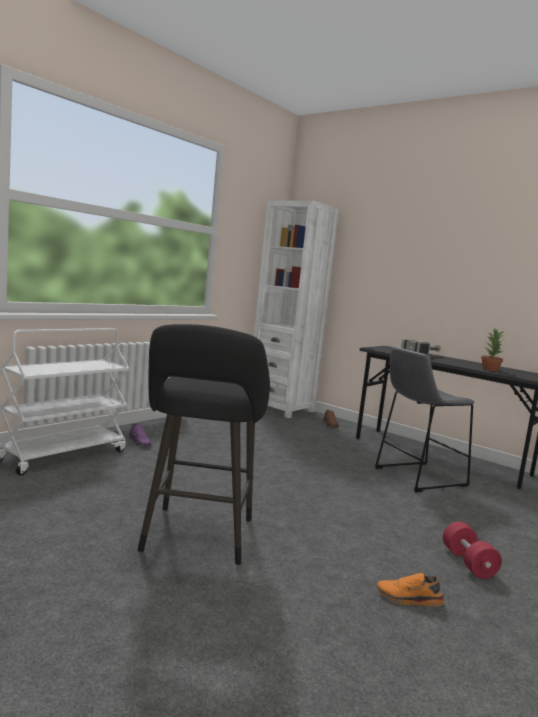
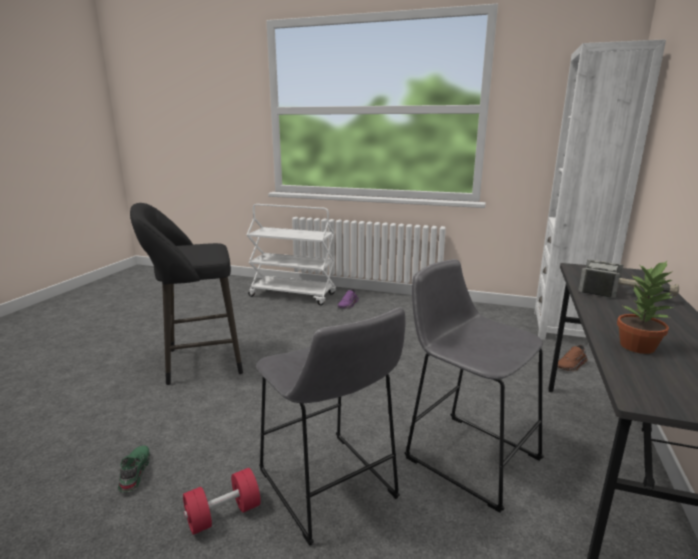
camera: 70 degrees right, 10 degrees up
(409, 599) = (134, 472): orange shoe -> green shoe
(444, 521) = (329, 489): none -> grey stool

